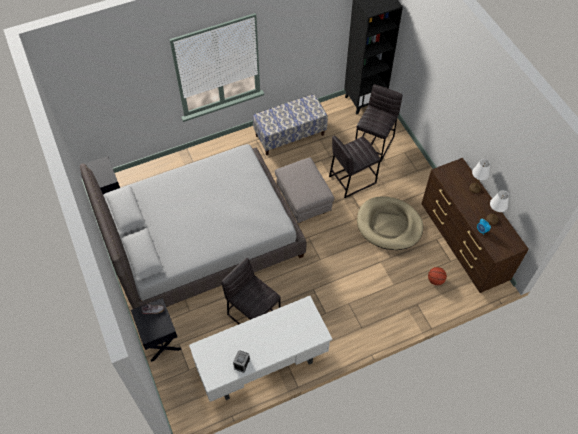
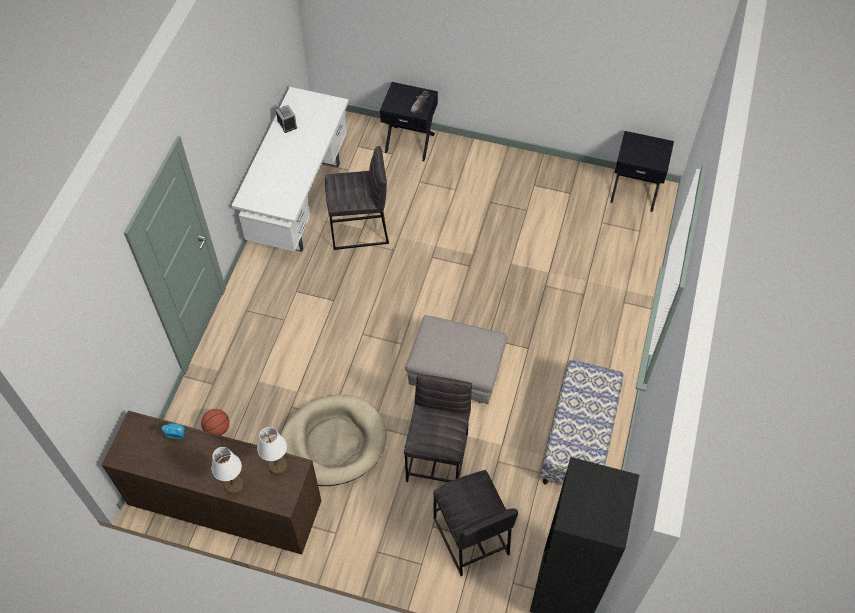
camera: 130 degrees right, 0 degrees up
(201, 239) = (497, 242): grey bed -> none
(491, 219) = (177, 462): white table lamp -> white table lamp (278, 466)

